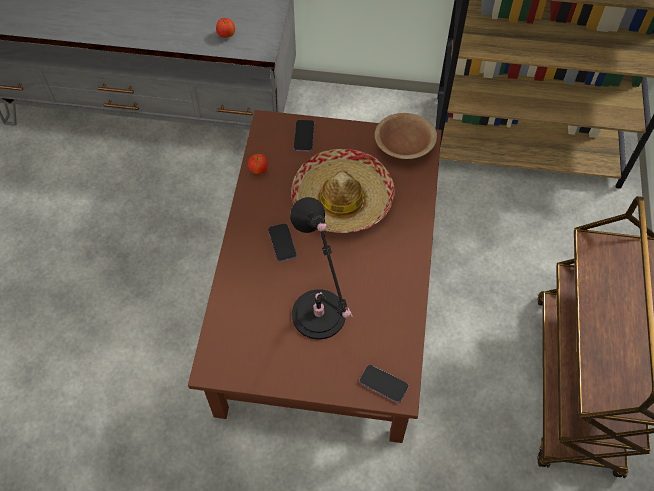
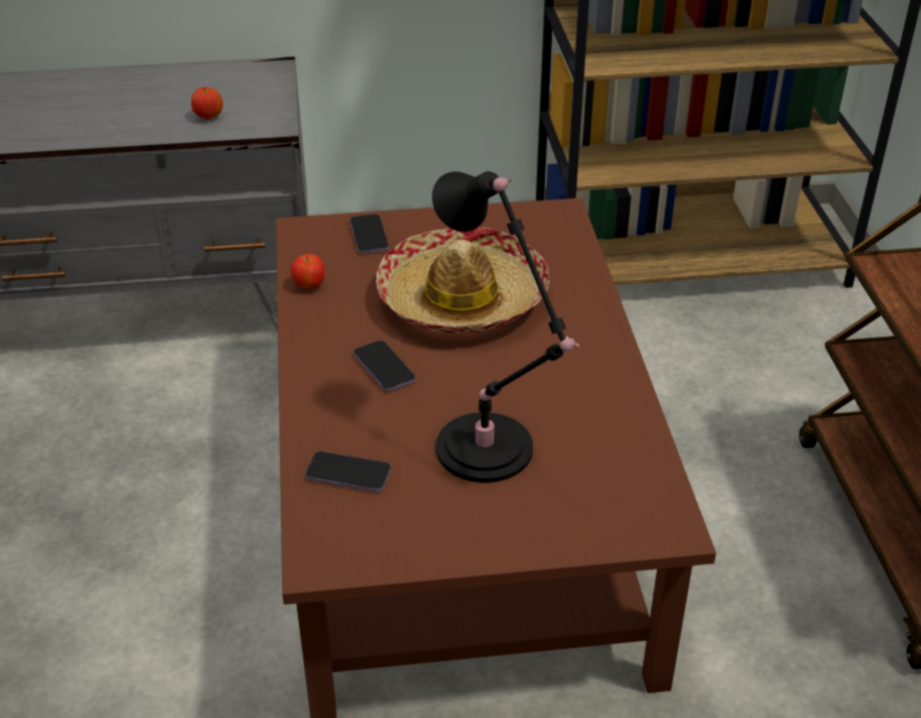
camera: 15 degrees left, 20 degrees down
(383, 384) = (637, 520): phone -> phone (348, 474)
(404, 146) = (533, 223): brown bowl -> none

